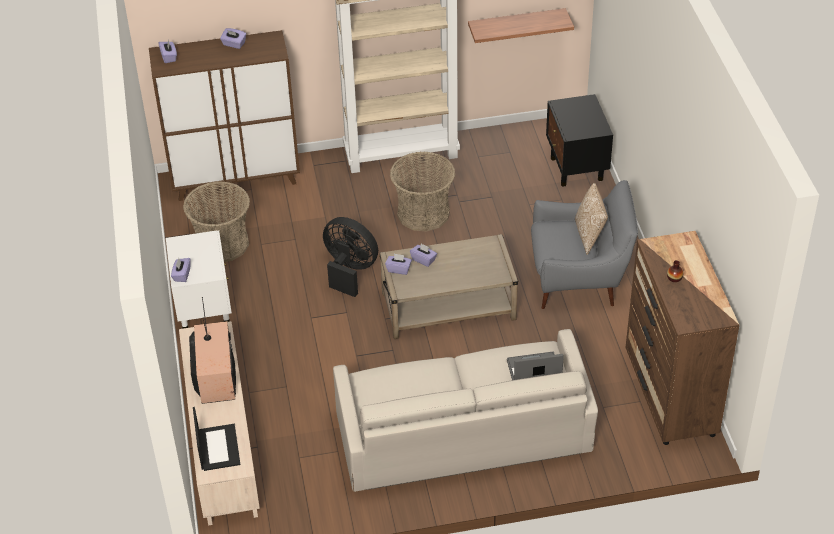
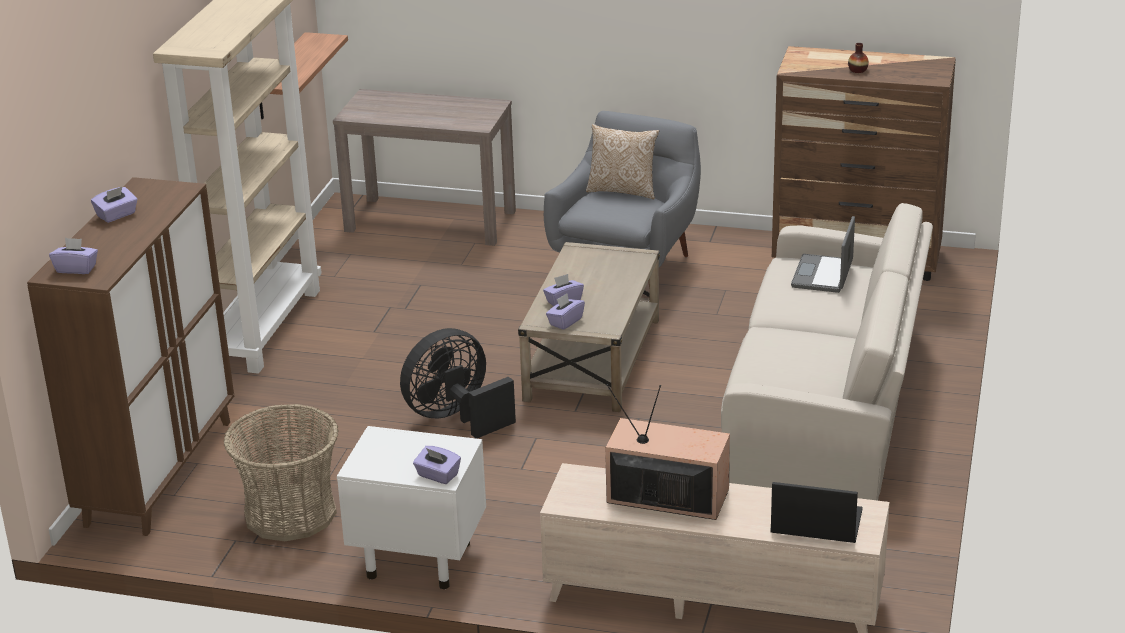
camera: 65 degrees left, 15 degrees down
(423, 213) = (400, 338): basket -> none
(577, 169) = (431, 221): black nightstand -> brown console table

